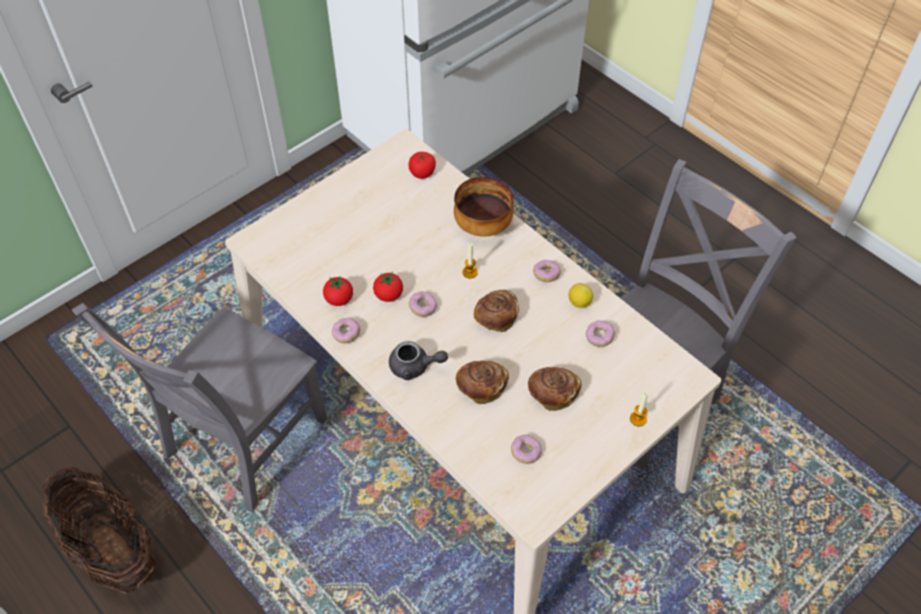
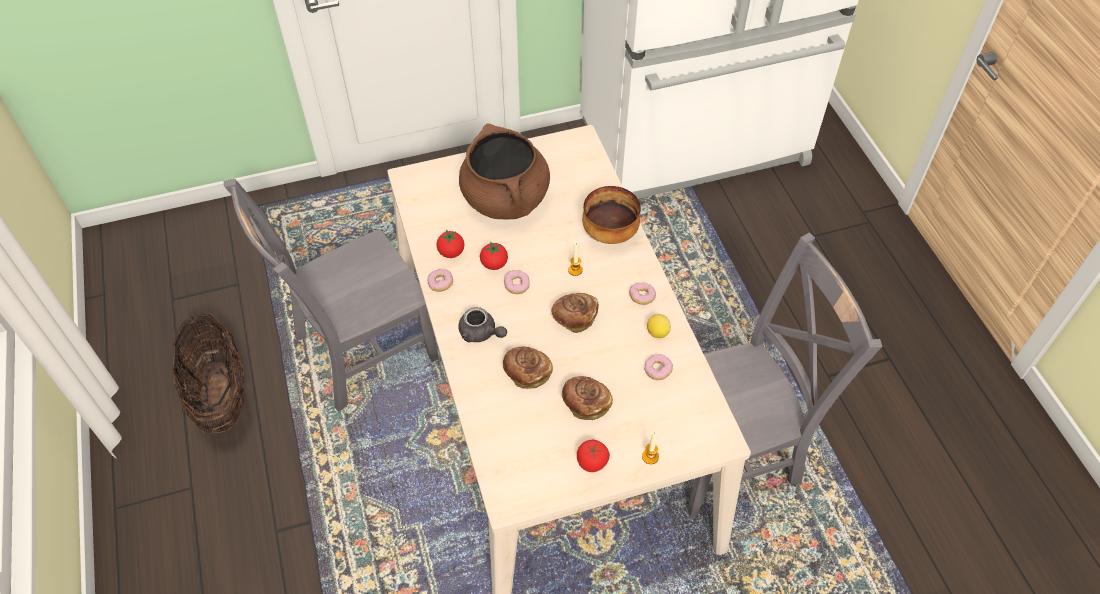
camera: 25 degrees right, 0 degrees up
(363, 228) = (506, 199): none -> brown cooking pot
(422, 173) = (583, 168): tomato -> tomato (592, 462)
(525, 452) = (533, 444): donut -> none

